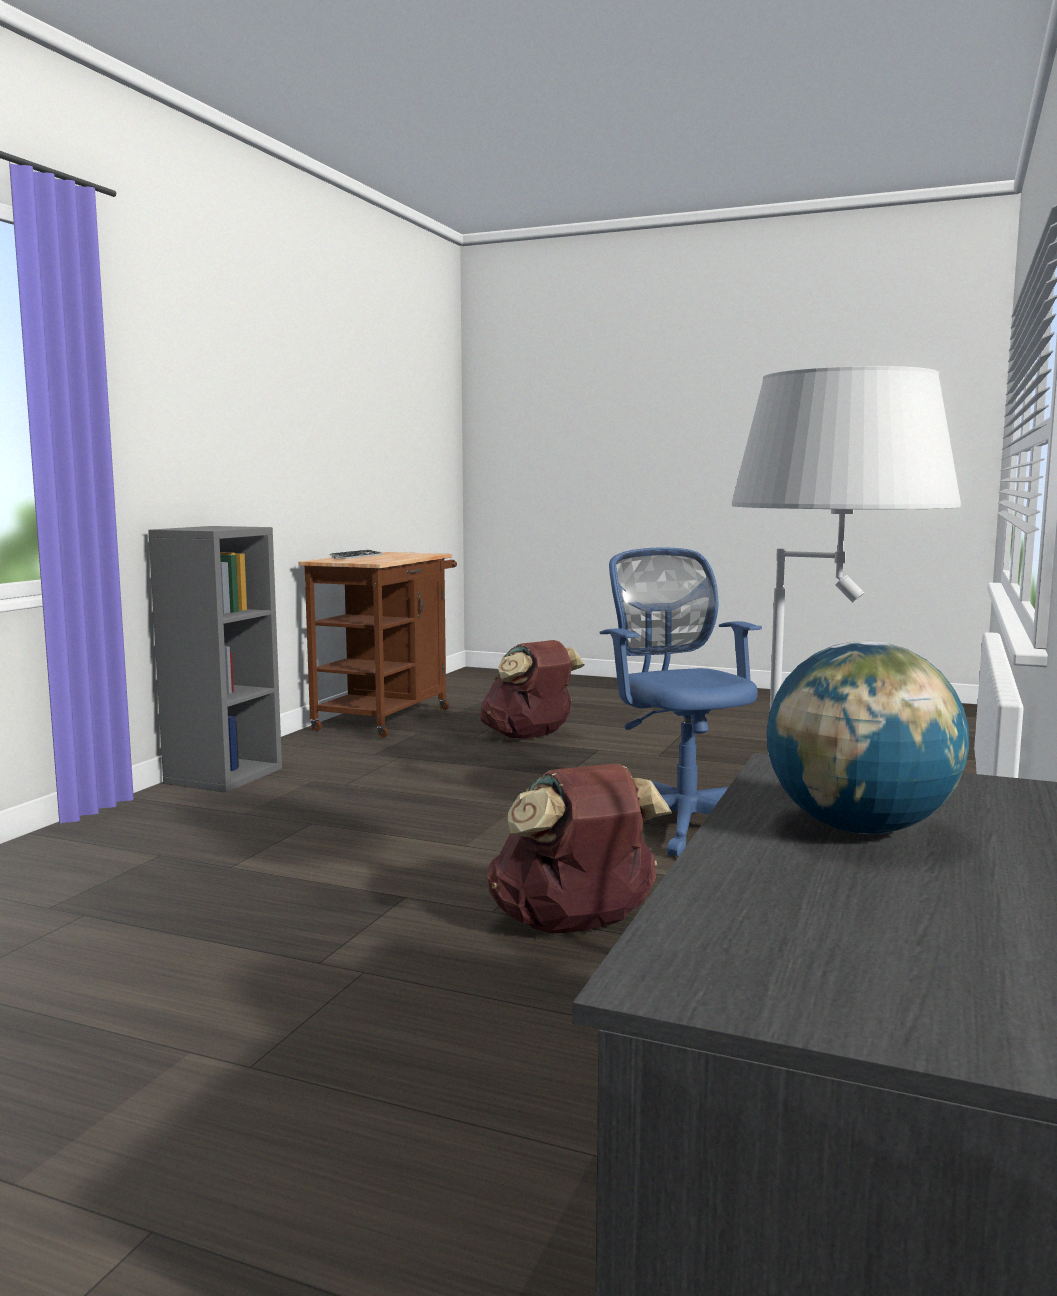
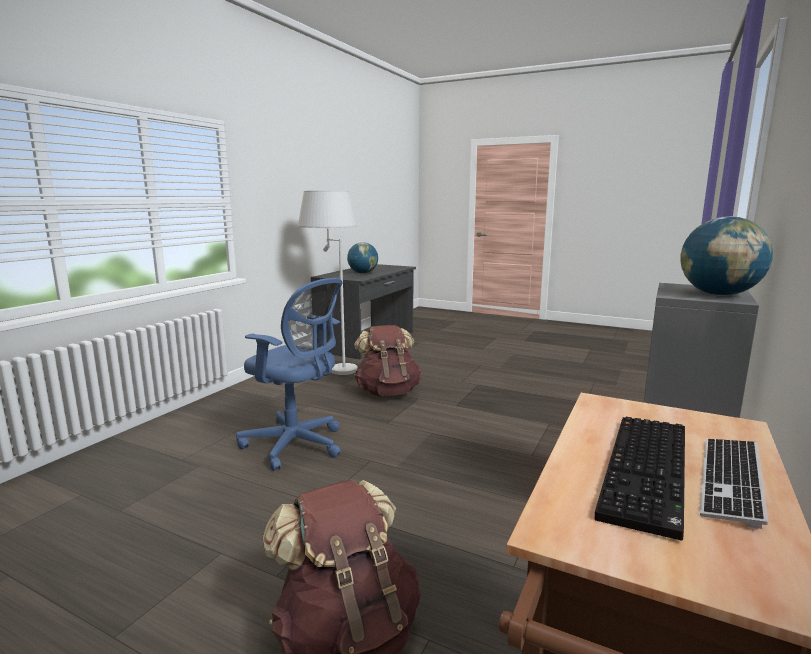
camera: 175 degrees left, 5 degrees up
(209, 527) = (719, 295): none -> globe
(386, 556) = (649, 473): none -> keyboard
(681, 823) = (296, 445): blue office chair -> blue office chair turned 45 degrees counterclockwise

